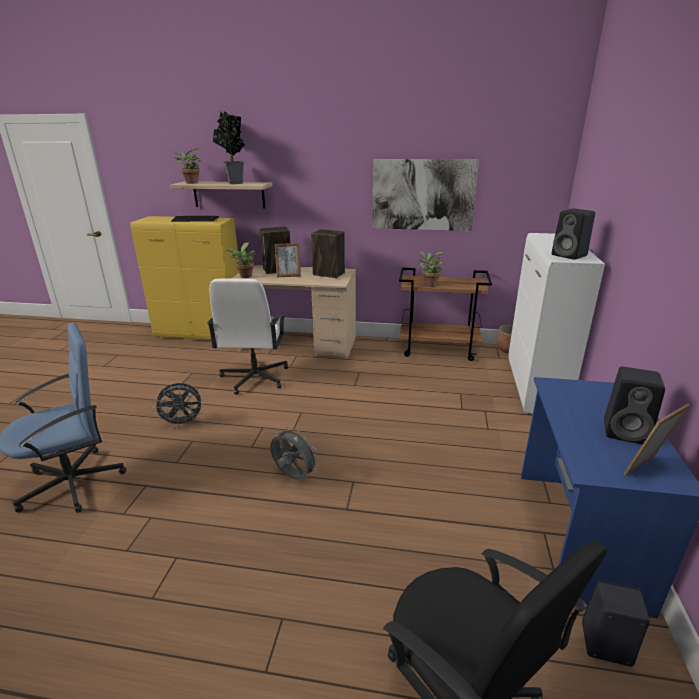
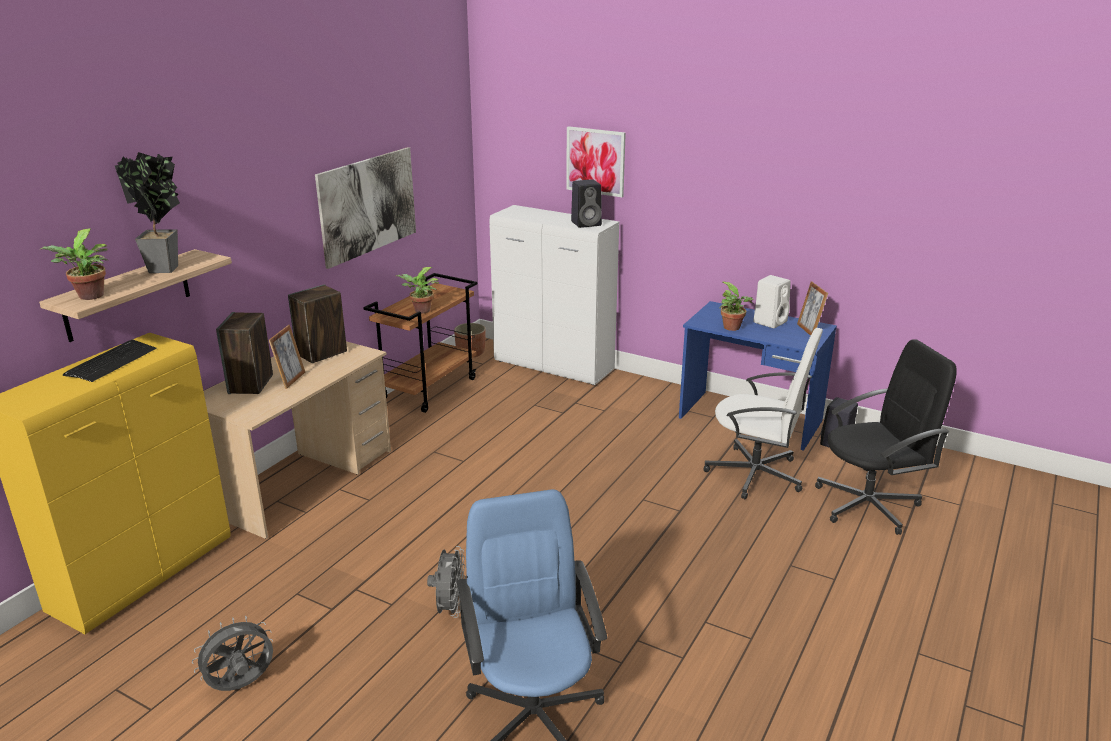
camera: 70 degrees left, 0 degrees up
(245, 276) = (248, 412): potted plant -> potted plant (733, 328)
(254, 378) = (374, 534): white office chair -> white office chair (756, 474)
(293, 477) = (617, 533): grey fan -> grey fan (241, 686)
(614, 194) = (595, 161): none -> picture
(627, 432) = (770, 321): black speaker -> white speaker

